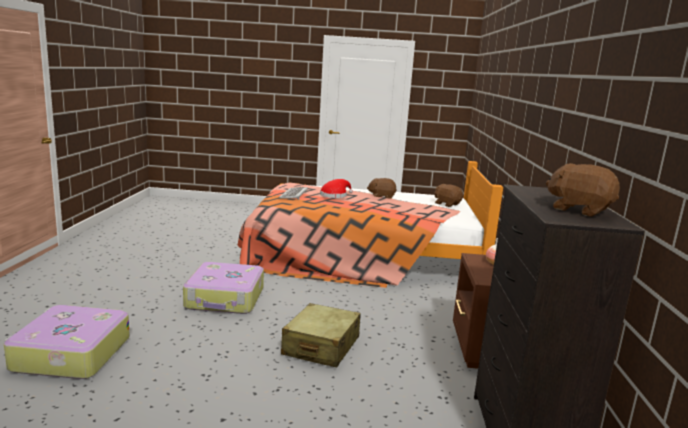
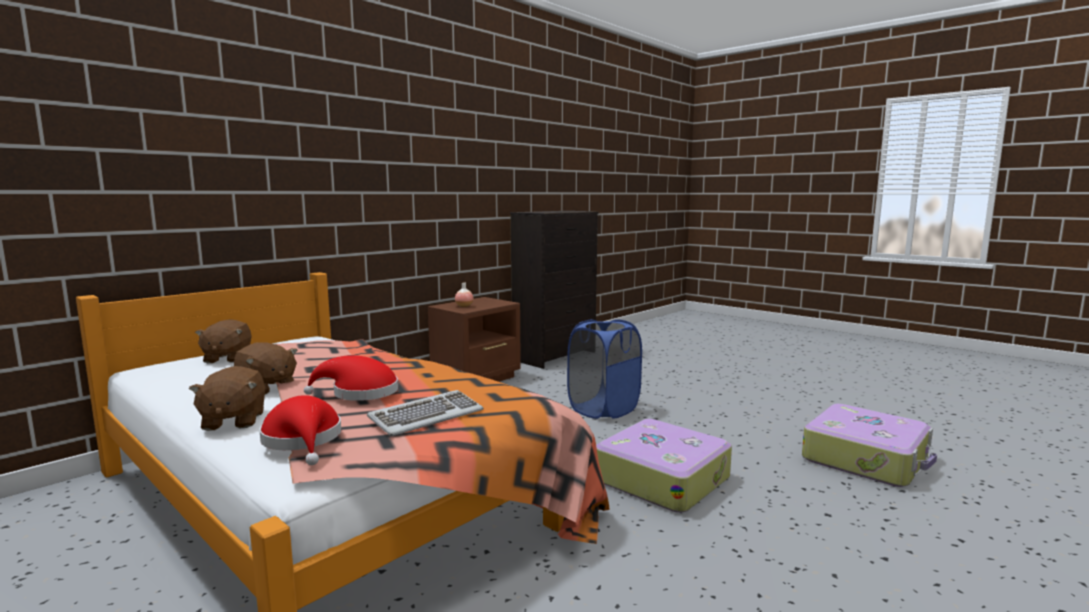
camera: 140 degrees left, 5 degrees down
(311, 185) = (303, 440): none -> red hat
(321, 346) = (603, 409): beige suitcase -> blue laundry basket
(579, 210) = (561, 211): brown plush toy -> brown plush toy (233, 421)

